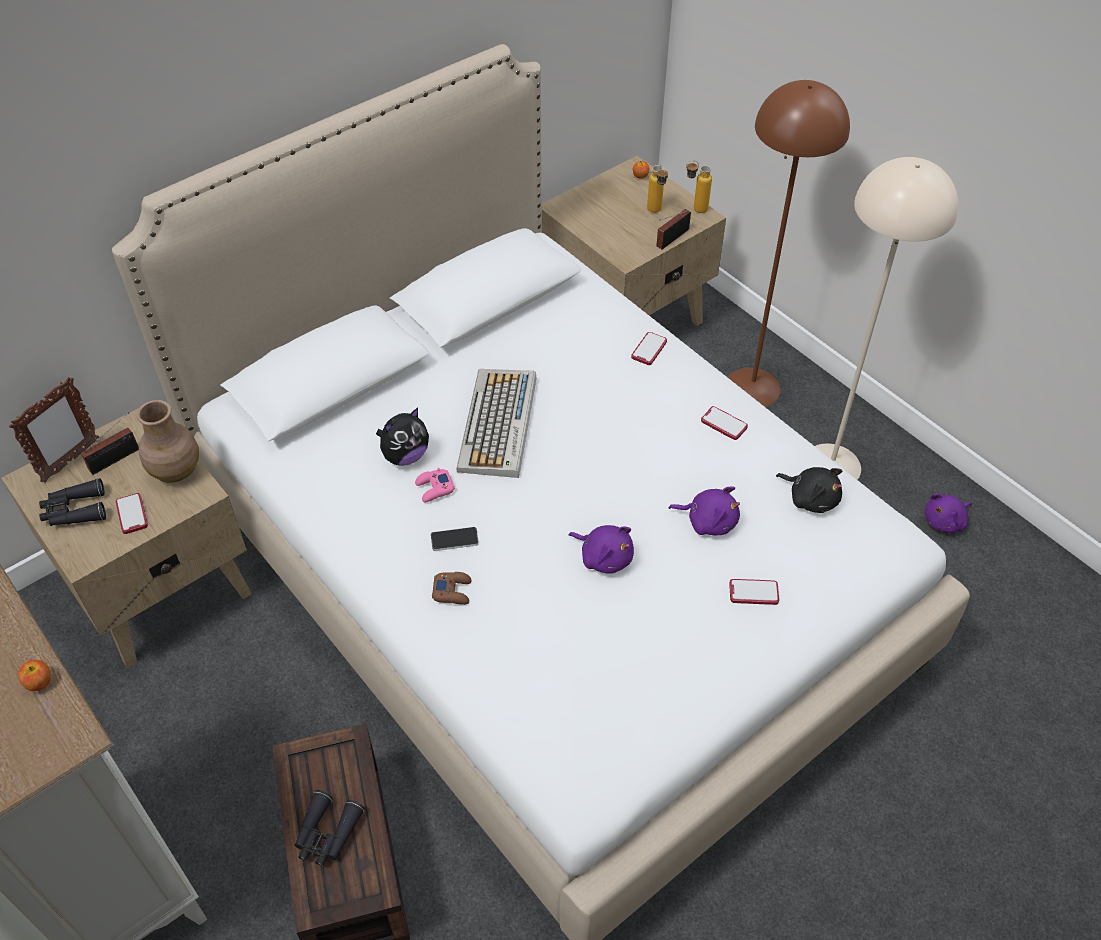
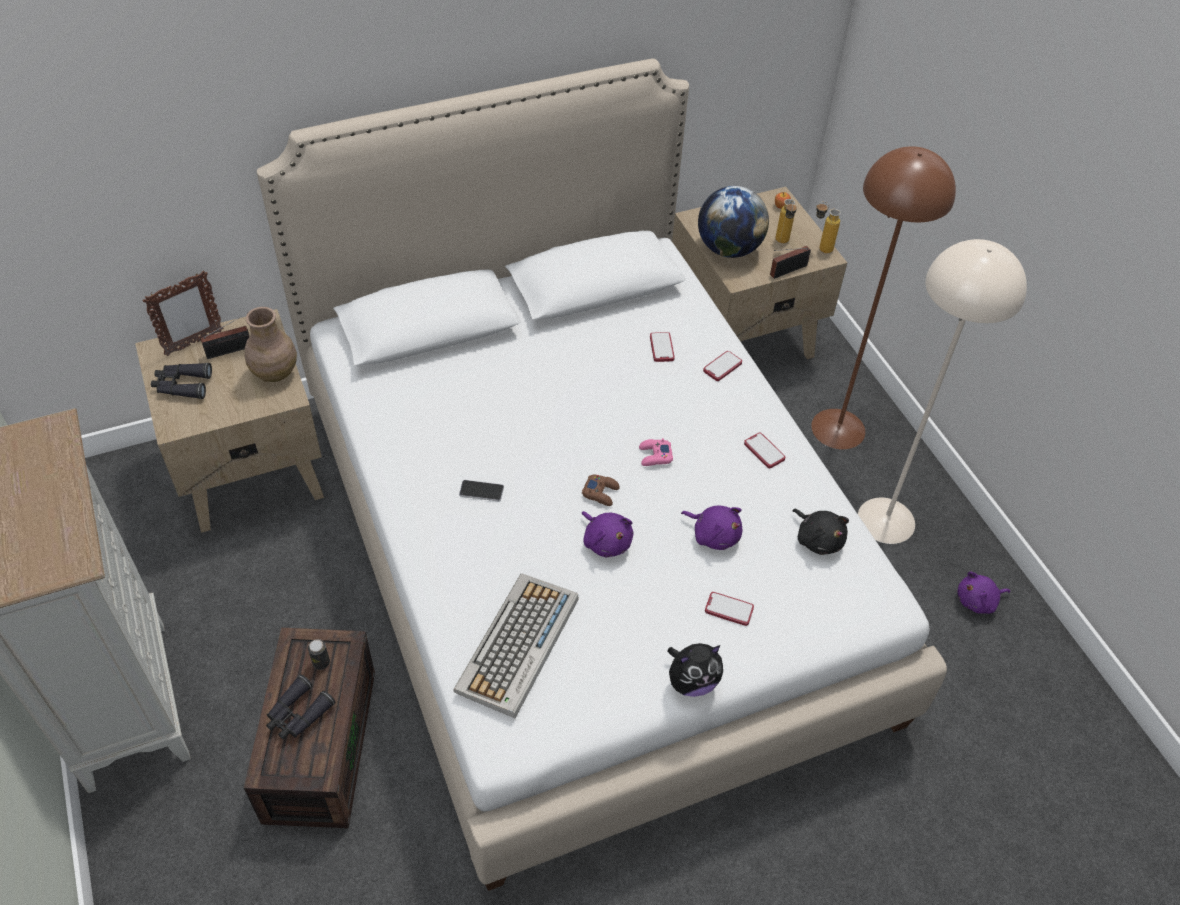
camera: 15 degrees right, 0 degrees up
(39, 682) = (68, 511): apple -> none
(132, 514) = (226, 400): phone -> phone (661, 348)
(331, 771) = (321, 662): none -> can
(405, 456) = (468, 408): plush toy -> plush toy (692, 681)
(434, 488) = (482, 443): pink game controller -> pink game controller (655, 456)
(452, 591) = (462, 535): brown game controller -> brown game controller (601, 492)
(498, 424) = (559, 401): keyboard -> keyboard (518, 646)
(605, 230) = (728, 249): none -> globe

